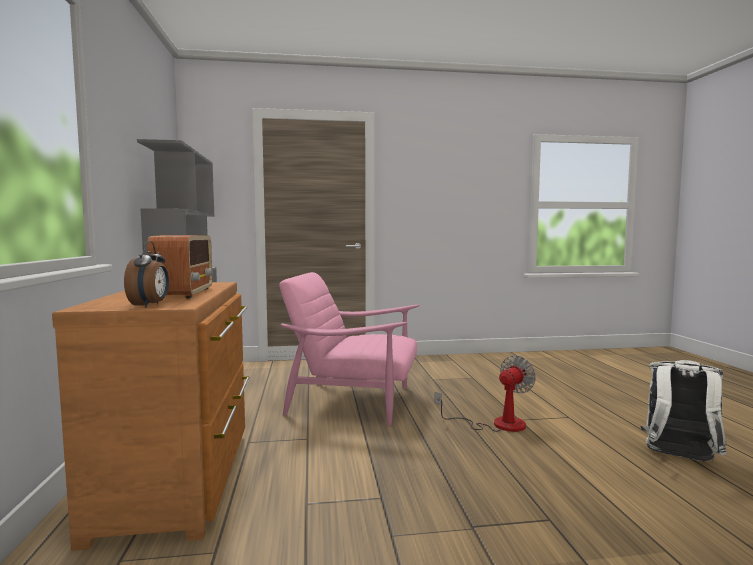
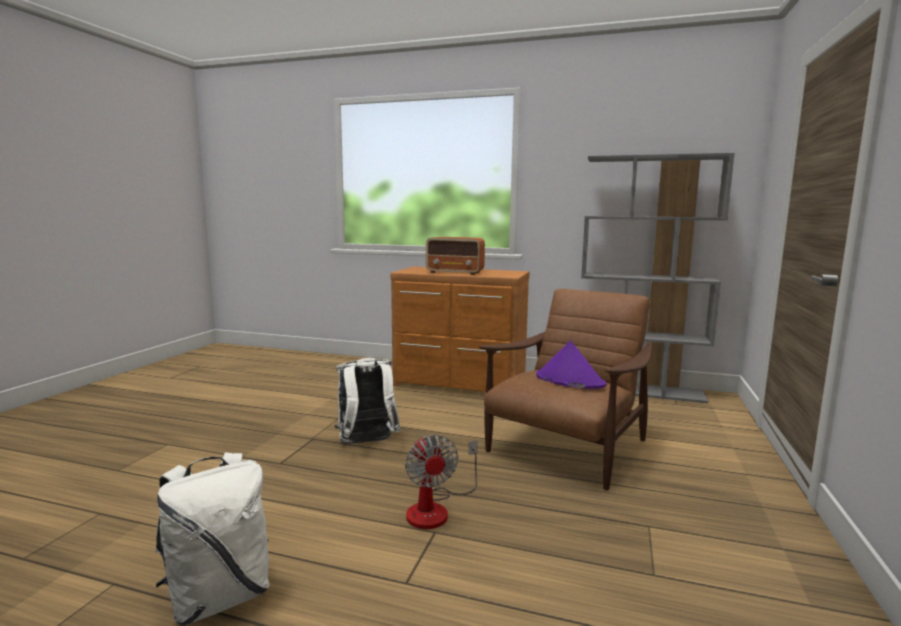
camera: 115 degrees right, 5 degrees up
(150, 305) = (411, 270): alarm clock -> none
(354, 401) = (567, 448): pink armchair -> brown armchair
(368, 338) = (569, 380): none -> purple hat
(440, 482) = (367, 444): none -> white backpack

